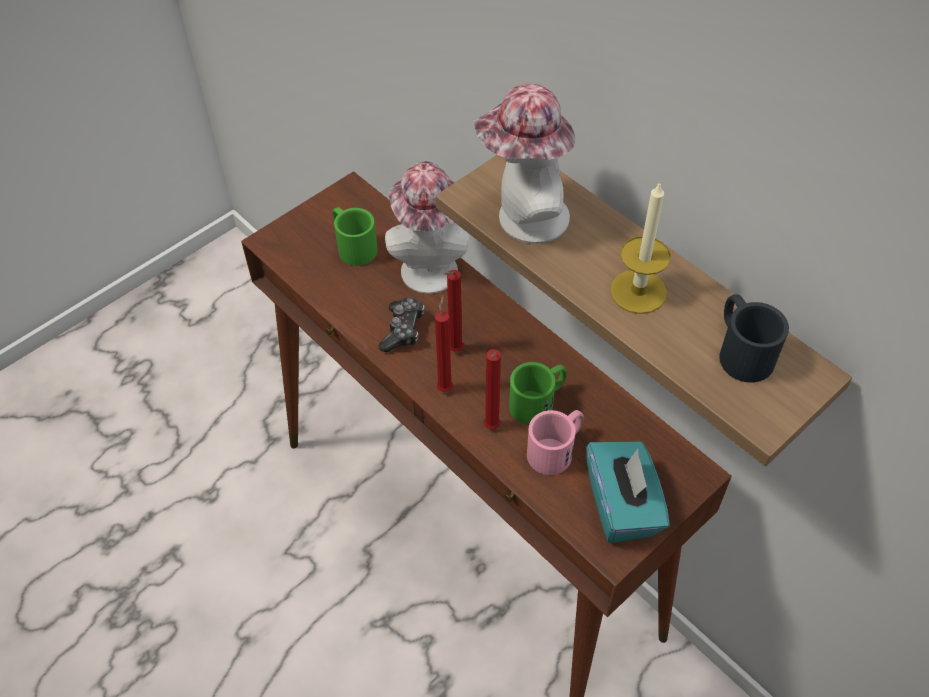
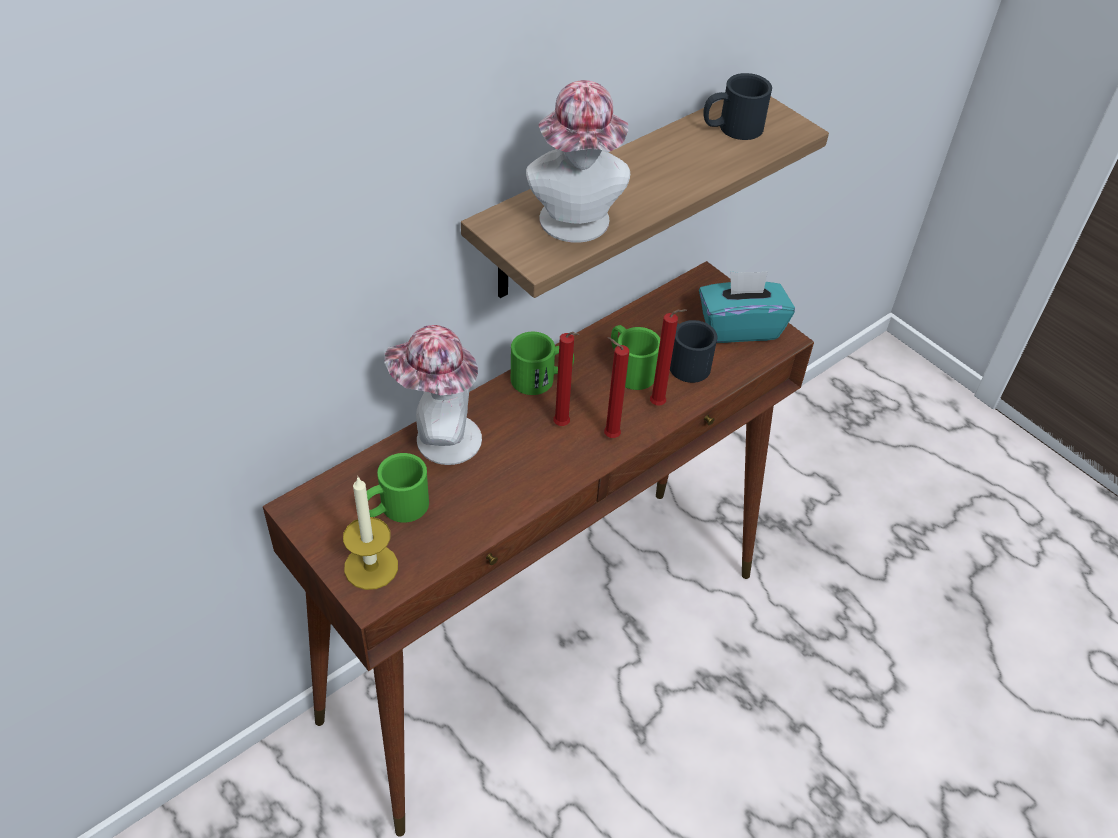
camera: 90 degrees left, 5 degrees down
(403, 330) = (531, 466): game controller -> none
(513, 331) = (541, 378): none -> green mug
(556, 449) = (682, 361): pink mug -> black mug
(638, 291) = (670, 170): candle -> candle (371, 567)

